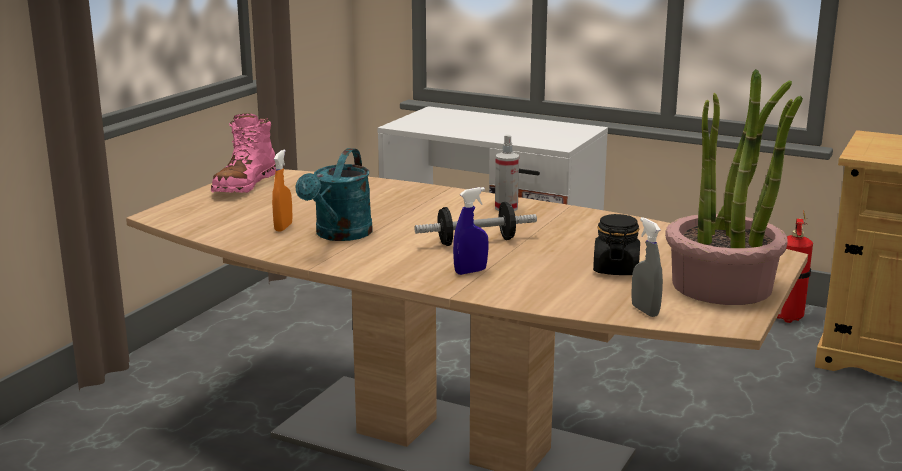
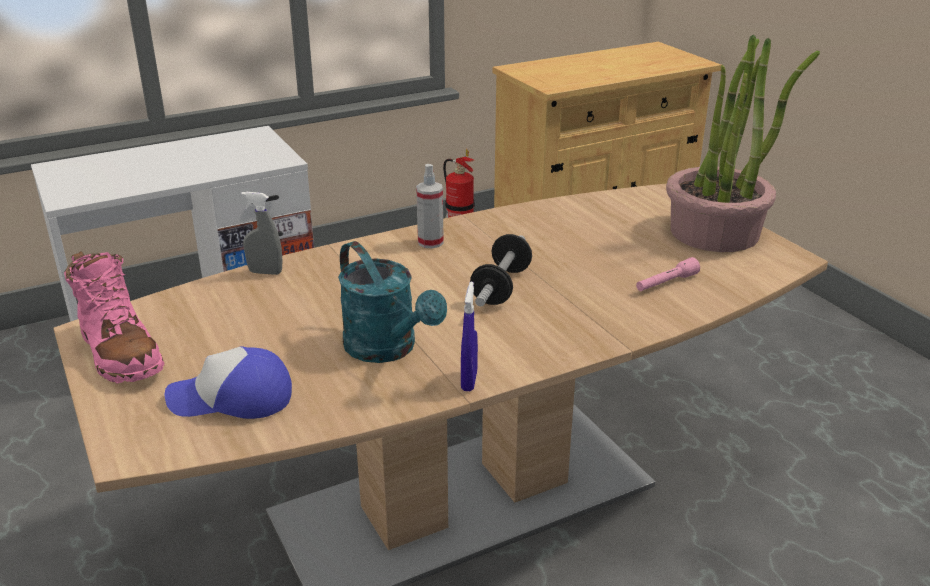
camera: 55 degrees left, 10 degrees up
(233, 218) = (232, 399): none -> cap
(283, 227) = (314, 375): orange spray bottle -> none
(470, 271) = (576, 317): blue spray bottle -> blue spray bottle (469, 381)
(581, 287) = (666, 283): none -> pink flashlight
(615, 269) = (639, 255): black jar -> none
(645, 311) = (740, 278): grey spray bottle -> grey spray bottle (265, 272)

